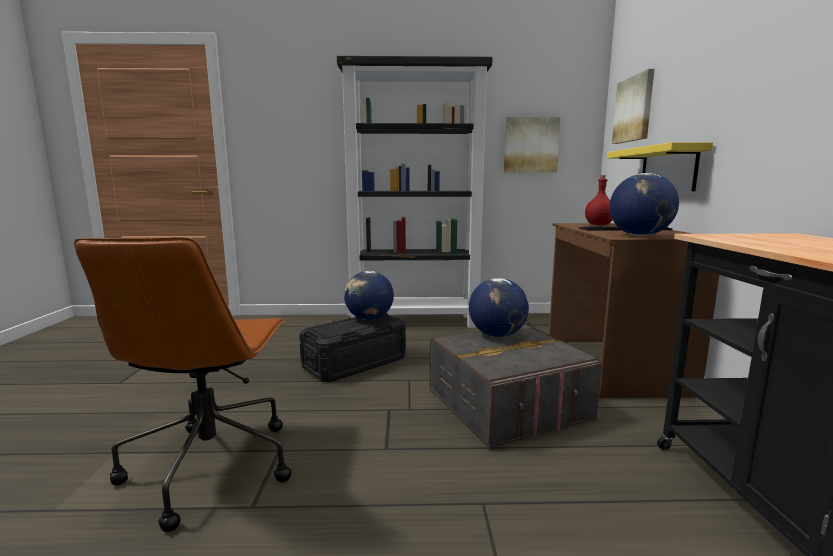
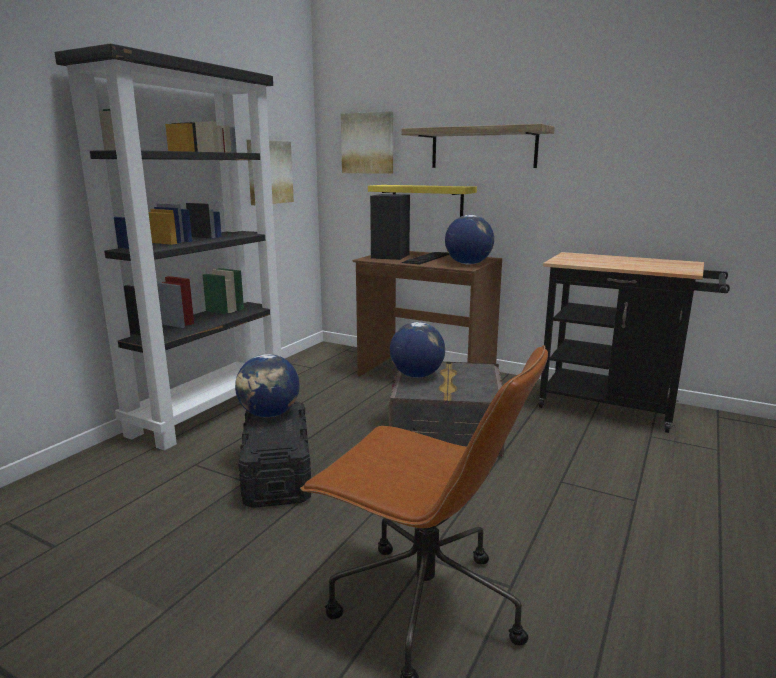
camera: 60 degrees left, 5 degrees up
(598, 225) = (390, 256): red bottle -> black speaker
(725, 89) = (483, 148): none -> shelf

